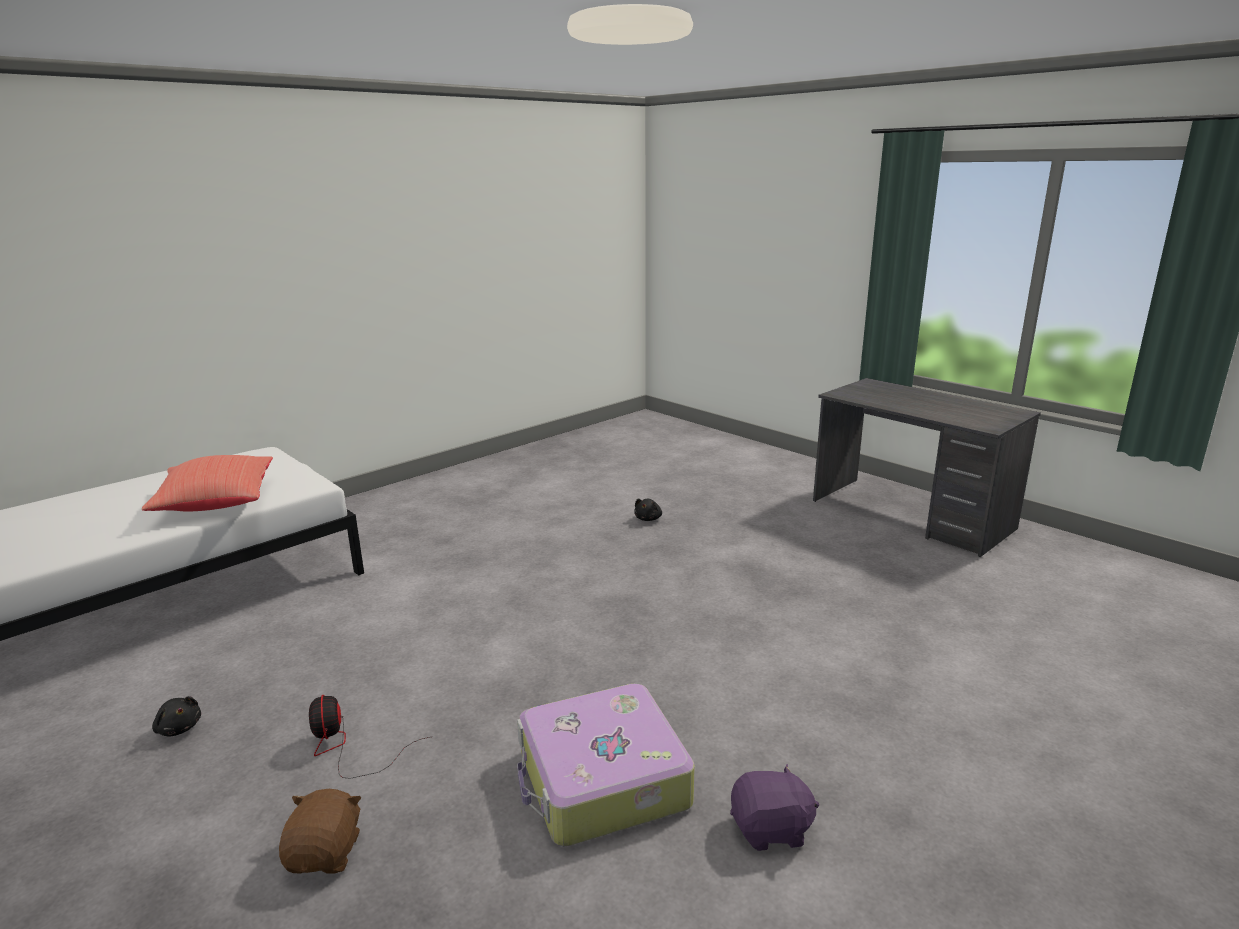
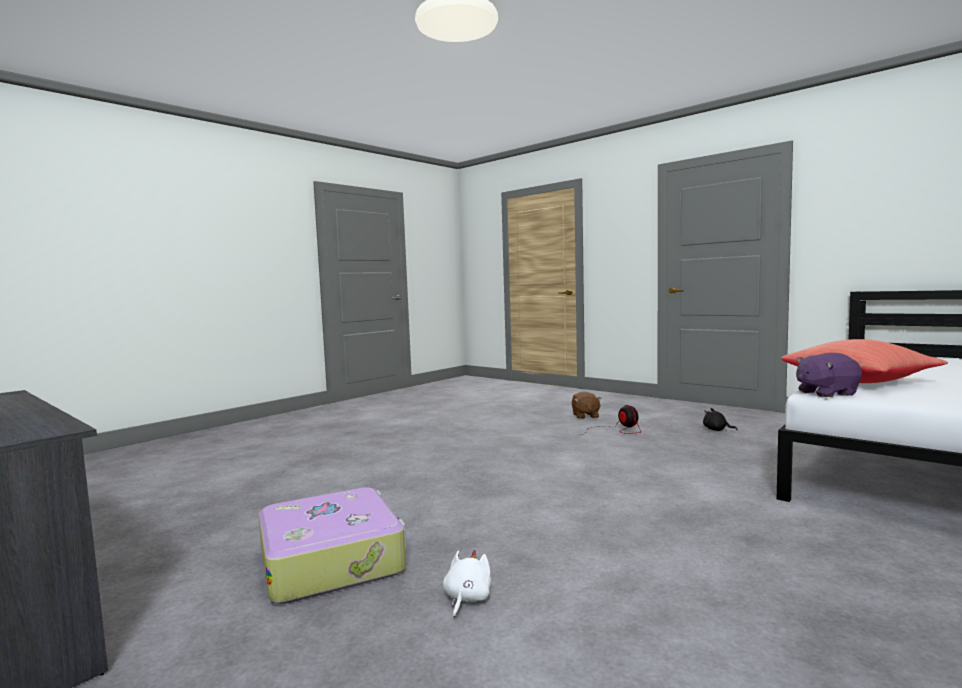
camera: 175 degrees right, 15 degrees down
(602, 781) = (481, 431): suitcase -> suitcase (333, 560)
(648, 518) = (466, 599): black plush toy -> white plush toy
(771, 829) = (407, 428): purple plush toy -> purple plush toy (825, 393)

